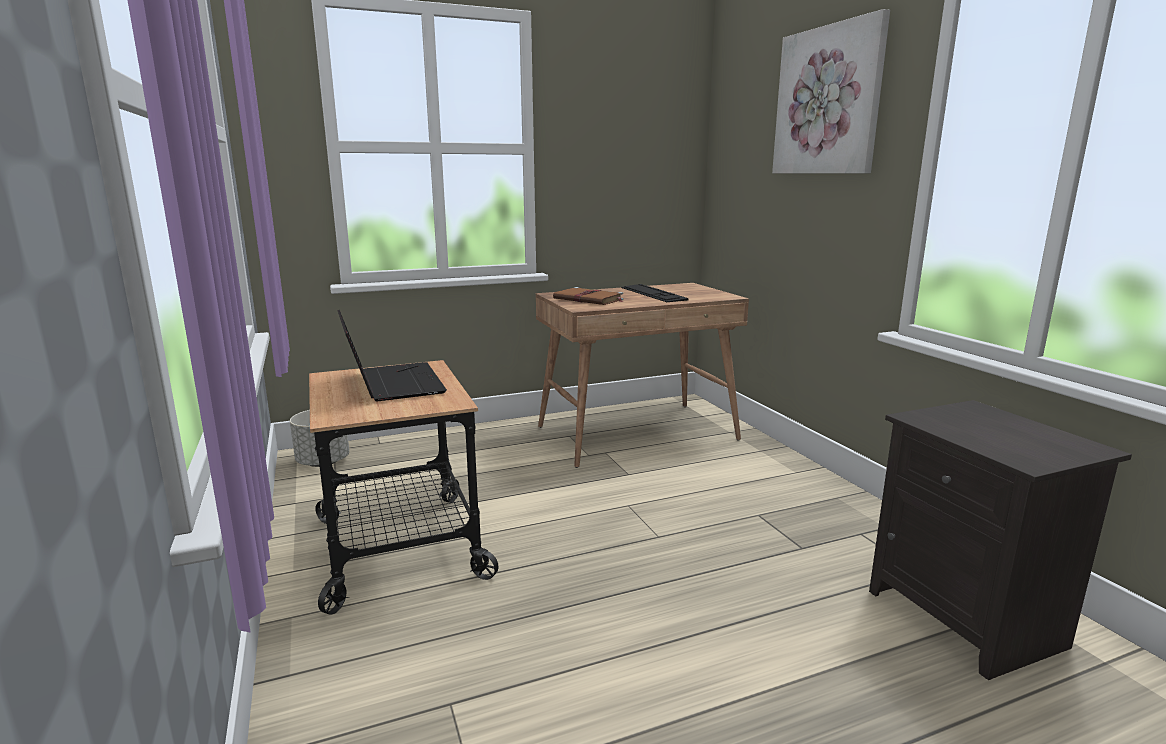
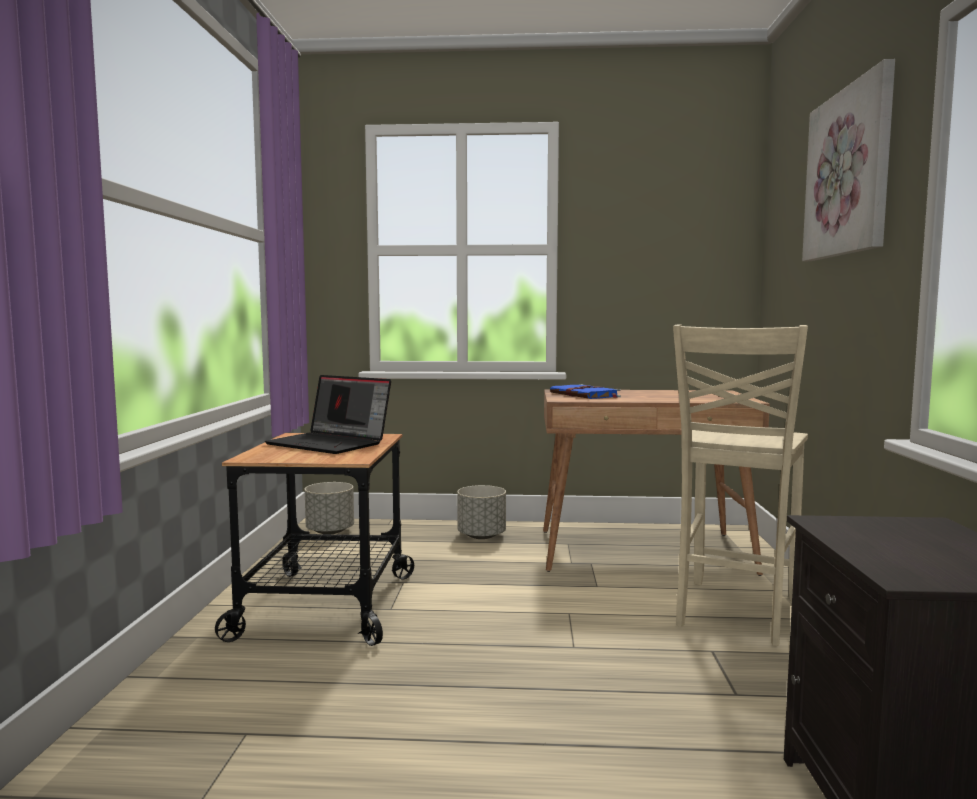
camera: 25 degrees right, 10 degrees down
(391, 383) = (331, 443): laptop -> laptop turned 120 degrees clockwise
(485, 441) = (481, 536): none -> grey planter
(589, 299) = (585, 395): brown book -> blue book
(653, 293) = (664, 395): keyboard -> none
(746, 477) = (733, 613): none -> beige chair

